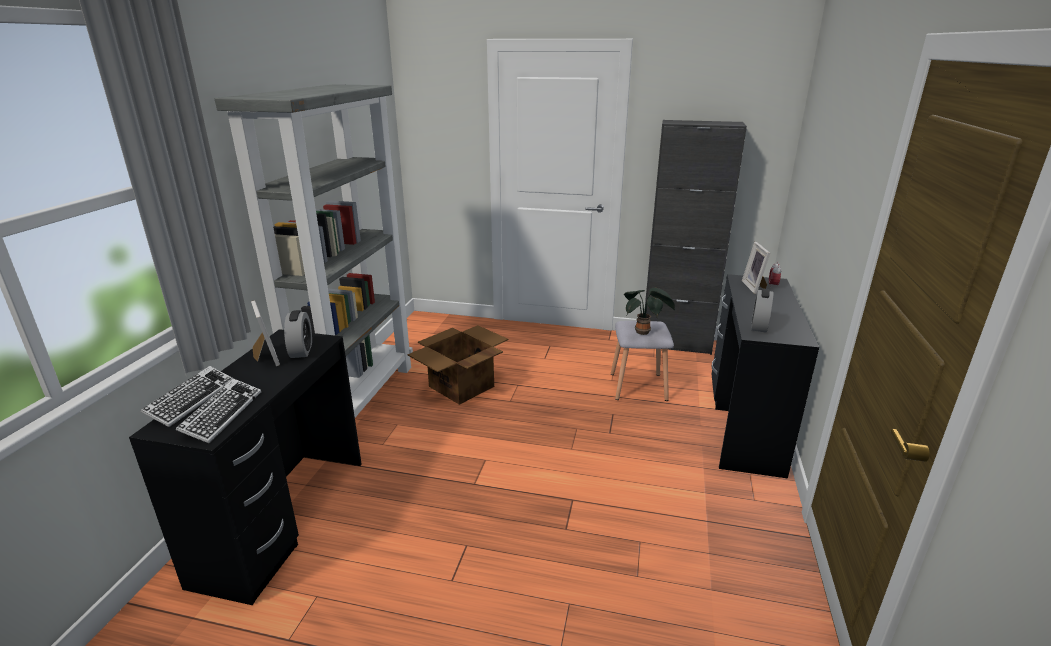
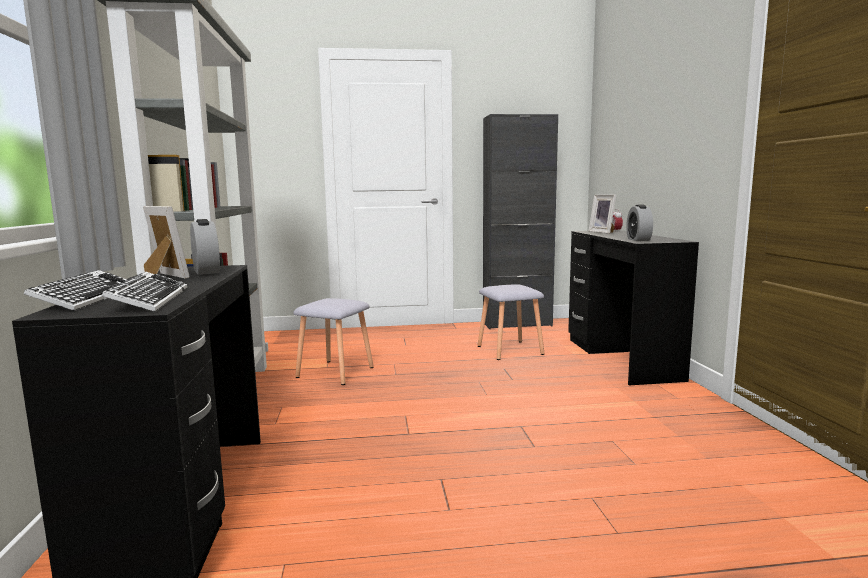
camera: 20 degrees left, 15 degrees down
(460, 386) = (334, 372): cardboard box -> grey stool
(644, 332) = (514, 288): potted plant -> none

